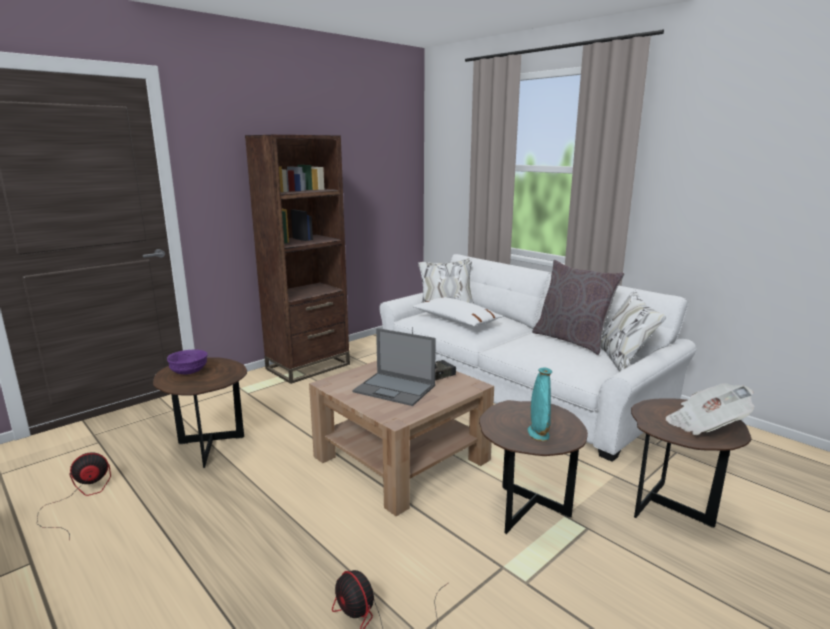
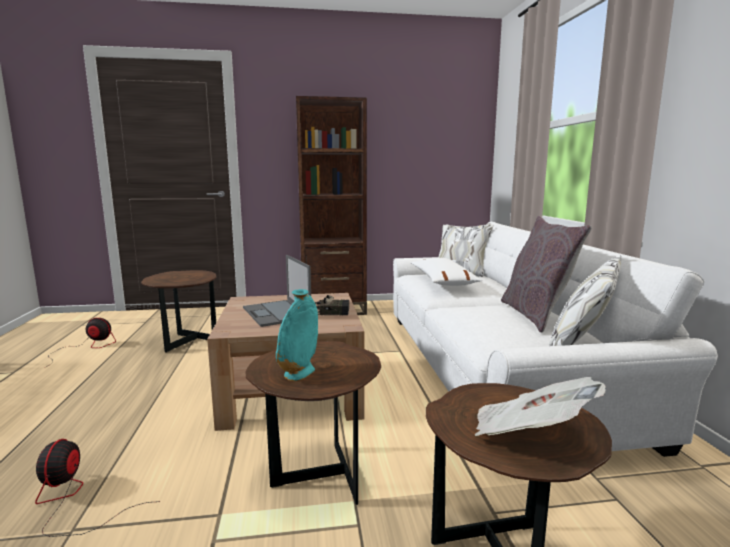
camera: 35 degrees right, 5 degrees down
(188, 372) = (176, 275): purple bowl -> none

